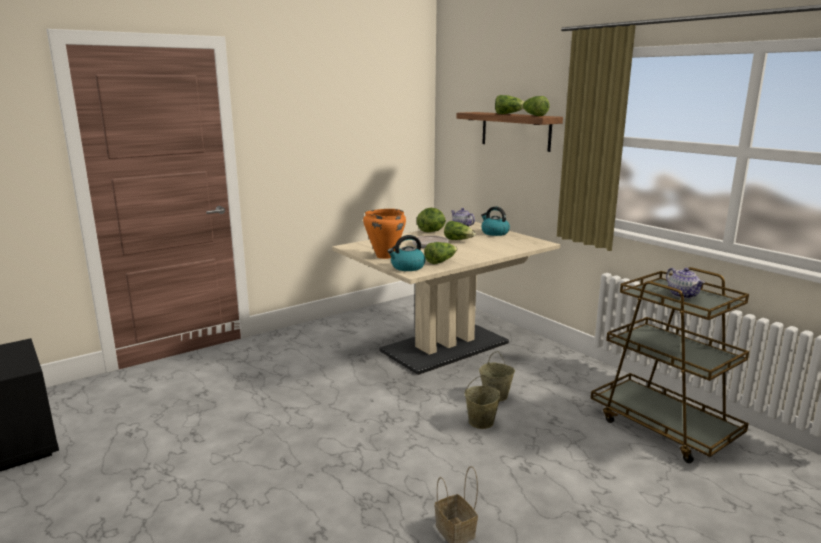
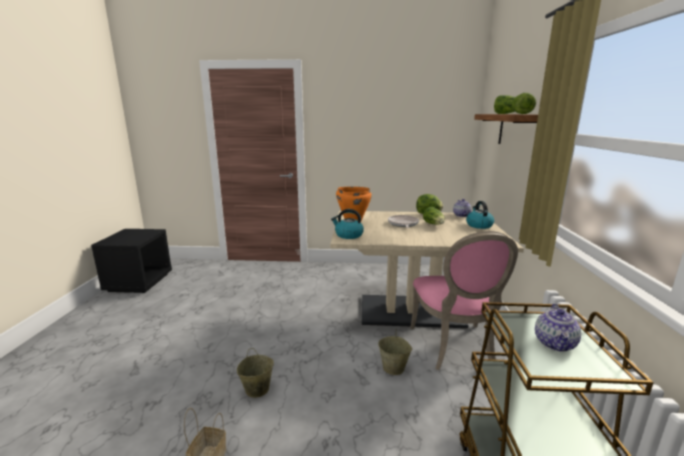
camera: 40 degrees right, 0 degrees up
(440, 261) = (381, 237): lettuce -> none
(481, 422) = (351, 383): beige bucket -> beige bucket (256, 389)
(519, 361) = (455, 348): none -> pink chair

